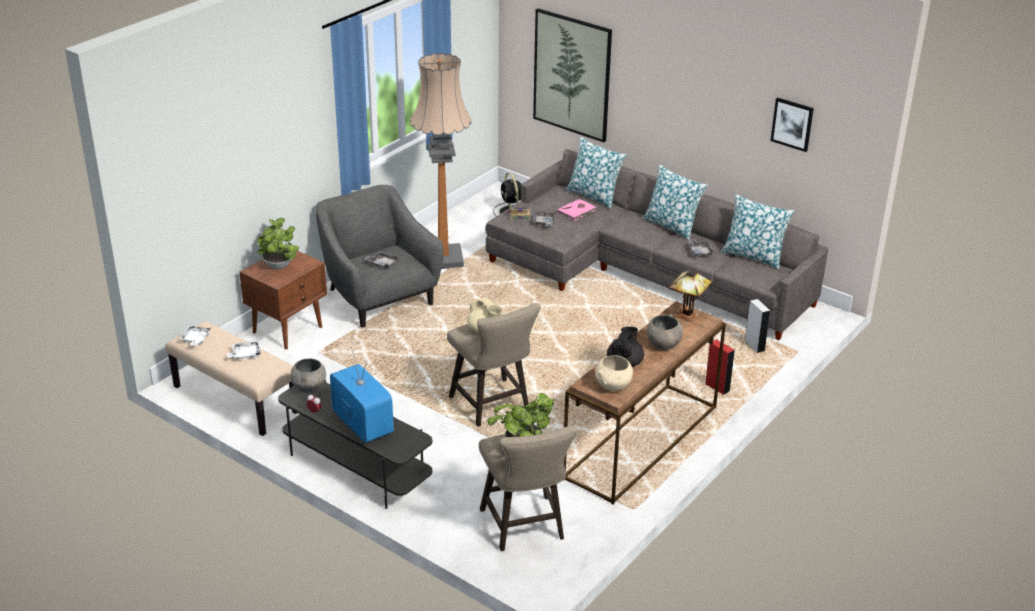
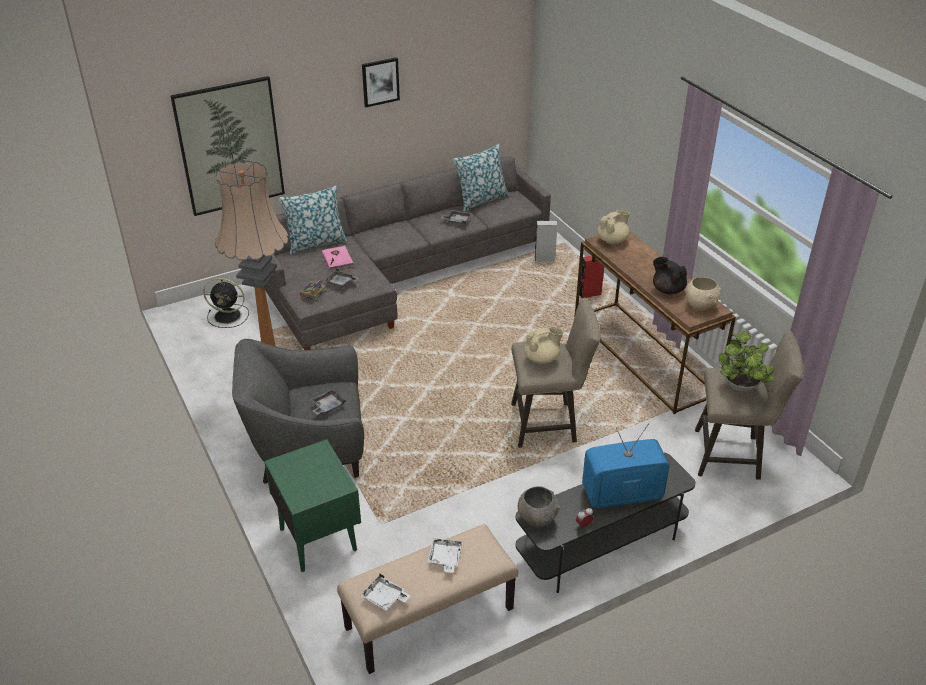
camera: 65 degrees left, 5 degrees up
(278, 267) = (308, 478): potted plant -> none
(288, 329) = (318, 538): brown nightstand -> green nightstand
(663, 345) = (649, 264): grey bowl -> none
(672, 226) = (403, 221): pillow -> none
(687, 316) = (613, 240): table lamp -> beige teapot
(792, 124) = (463, 76): picture -> picture (380, 81)

